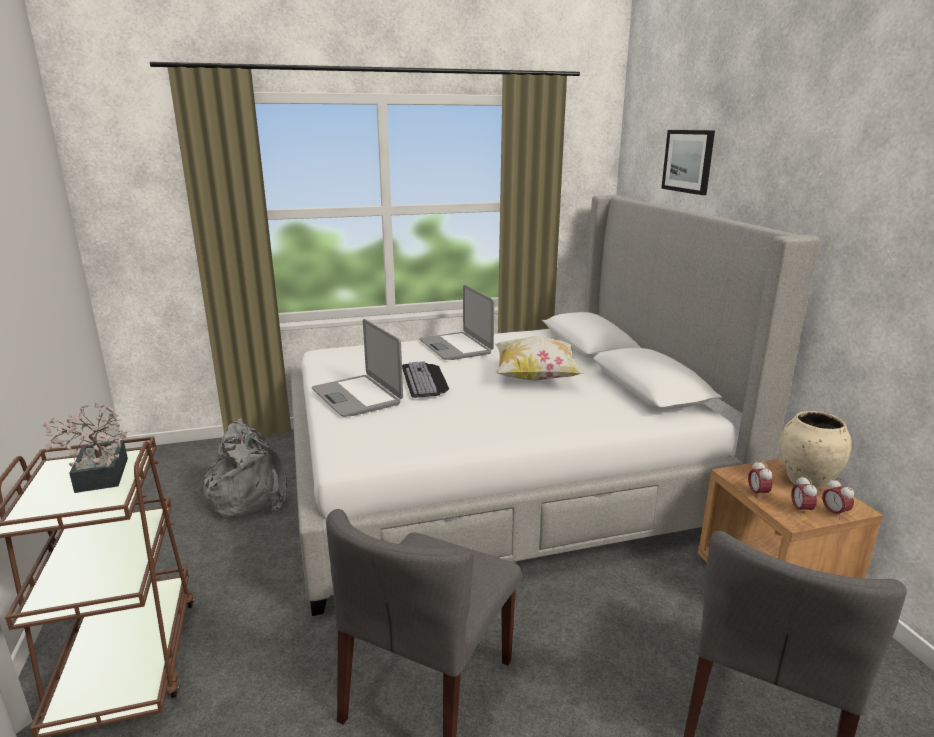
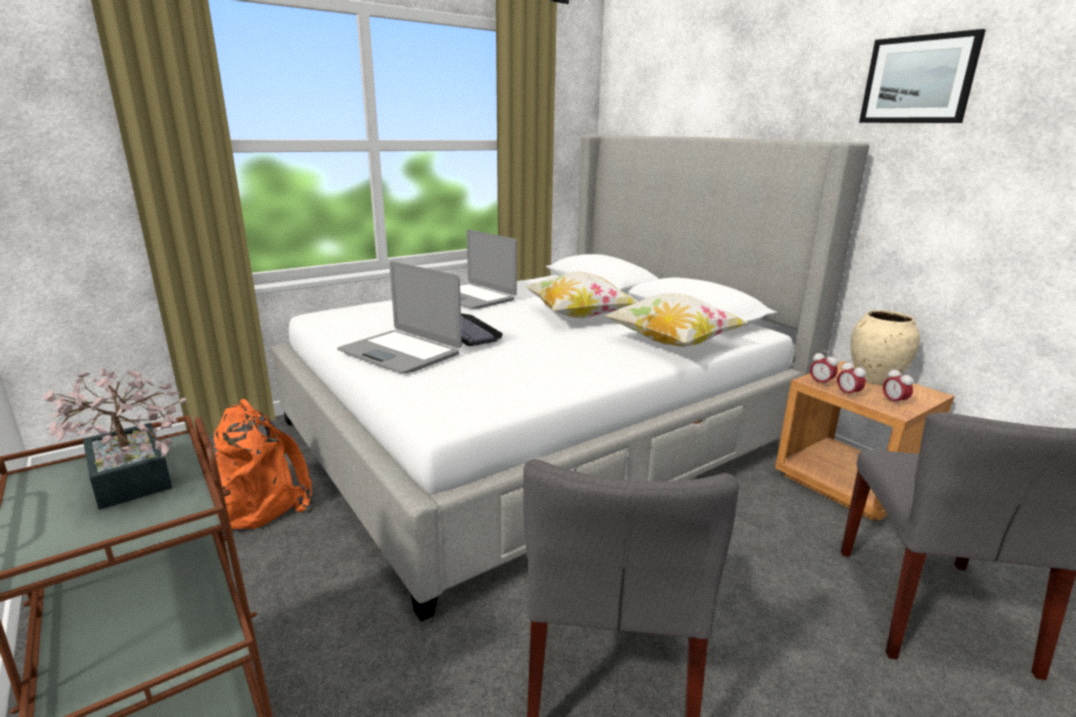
camera: 20 degrees left, 0 degrees up
(249, 496) = (256, 500): grey backpack -> orange backpack
(596, 417) = (672, 344): none -> pillow
(688, 161) = (694, 90): picture -> picture (918, 80)
(834, 513) = (920, 400): alarm clock -> alarm clock (820, 383)

